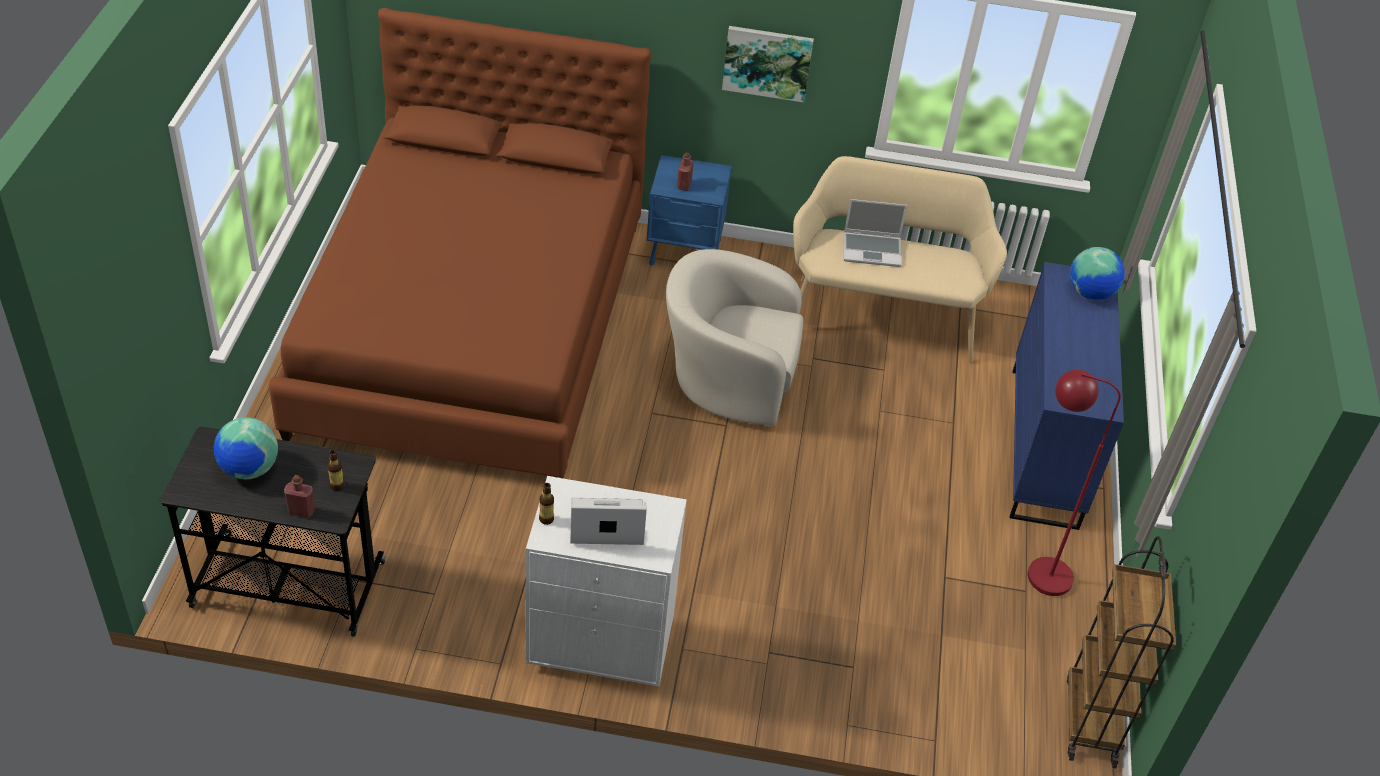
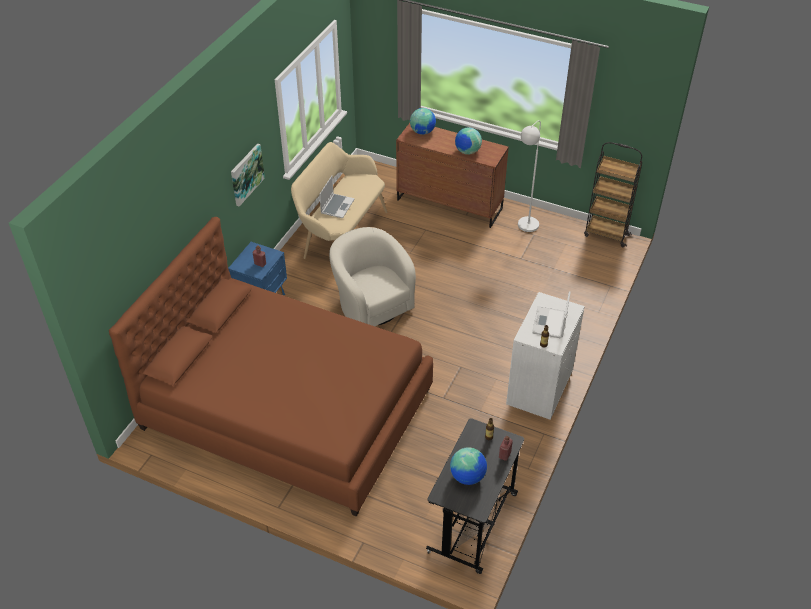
camera: 70 degrees left, 0 degrees up
(728, 382) = (371, 305): beige armchair -> beige armchair turned 120 degrees clockwise
(1035, 574) = (525, 229): red floor lamp -> white floor lamp
(1045, 447) = (450, 203): blue dresser -> brown dresser
(1068, 363) = (467, 152): none -> globe

